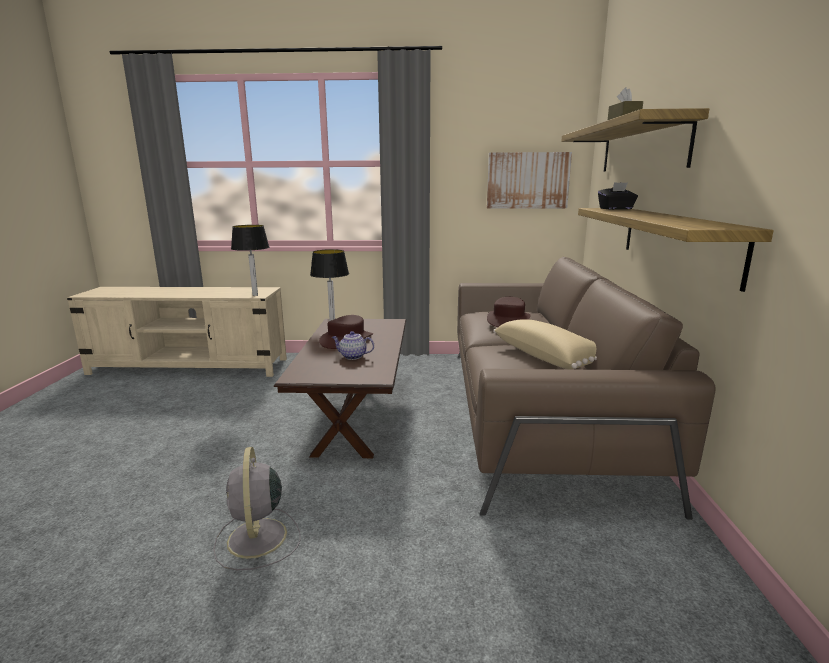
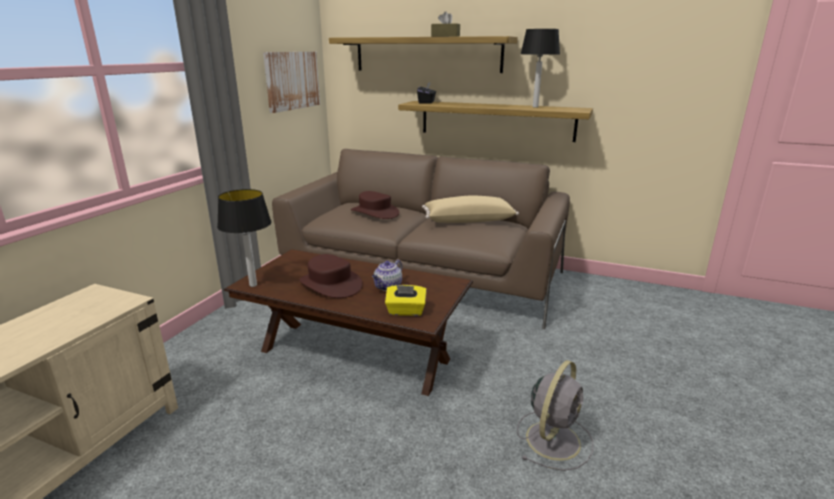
camera: 70 degrees left, 5 degrees up
(255, 295) = (120, 303): table lamp -> table lamp (535, 107)
(257, 539) = (554, 439): grey fan -> grey fan turned 60 degrees counterclockwise
(309, 368) = (406, 311): none -> yellow tissue box

